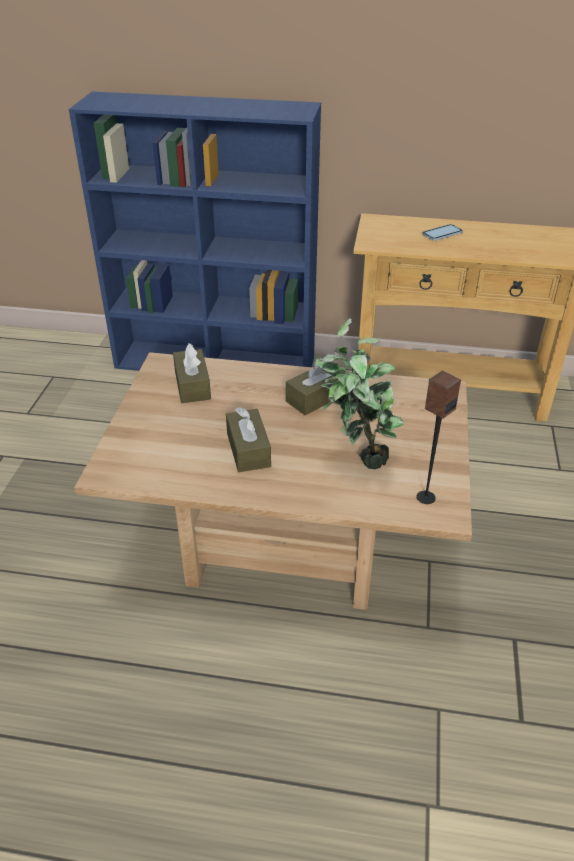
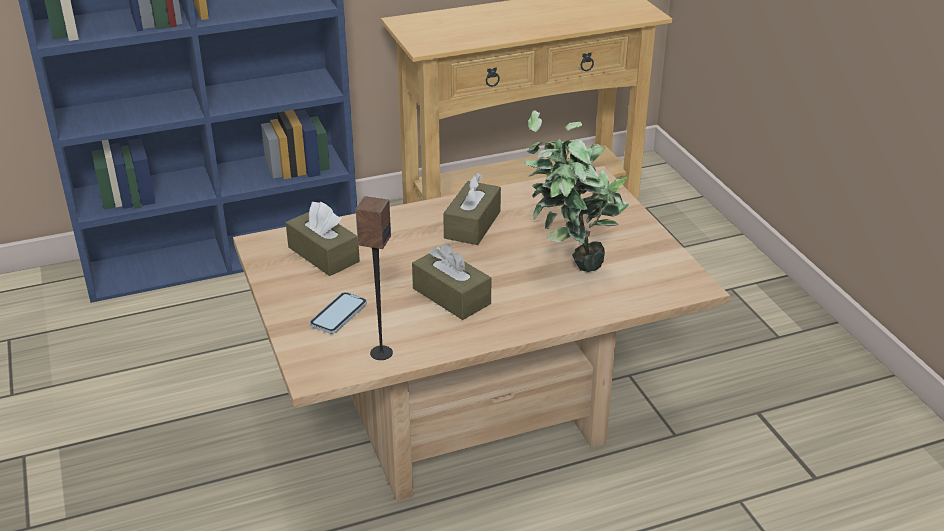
camera: 30 degrees left, 5 degrees down
(425, 497) = (662, 278): speaker -> speaker (381, 353)
(442, 234) = (489, 20): phone -> phone (338, 315)

